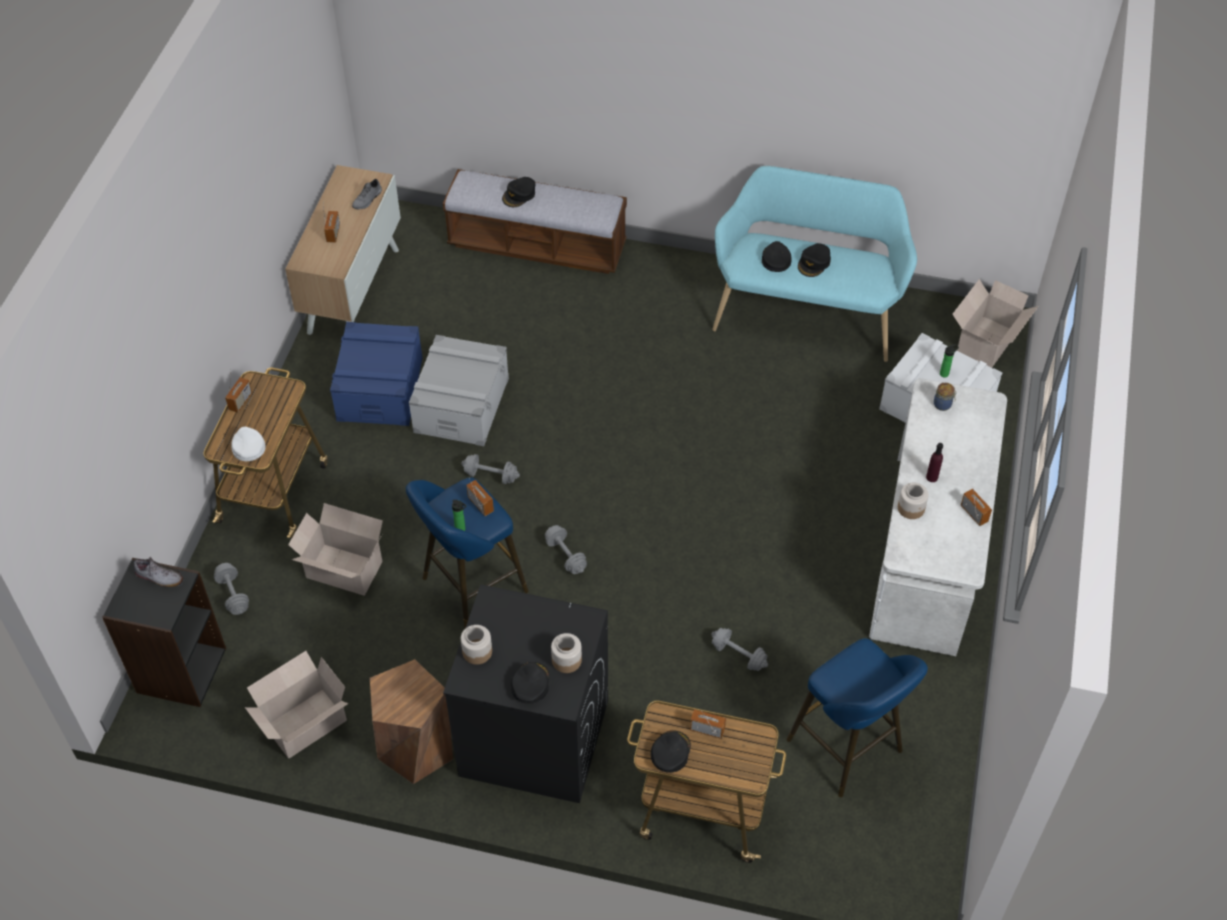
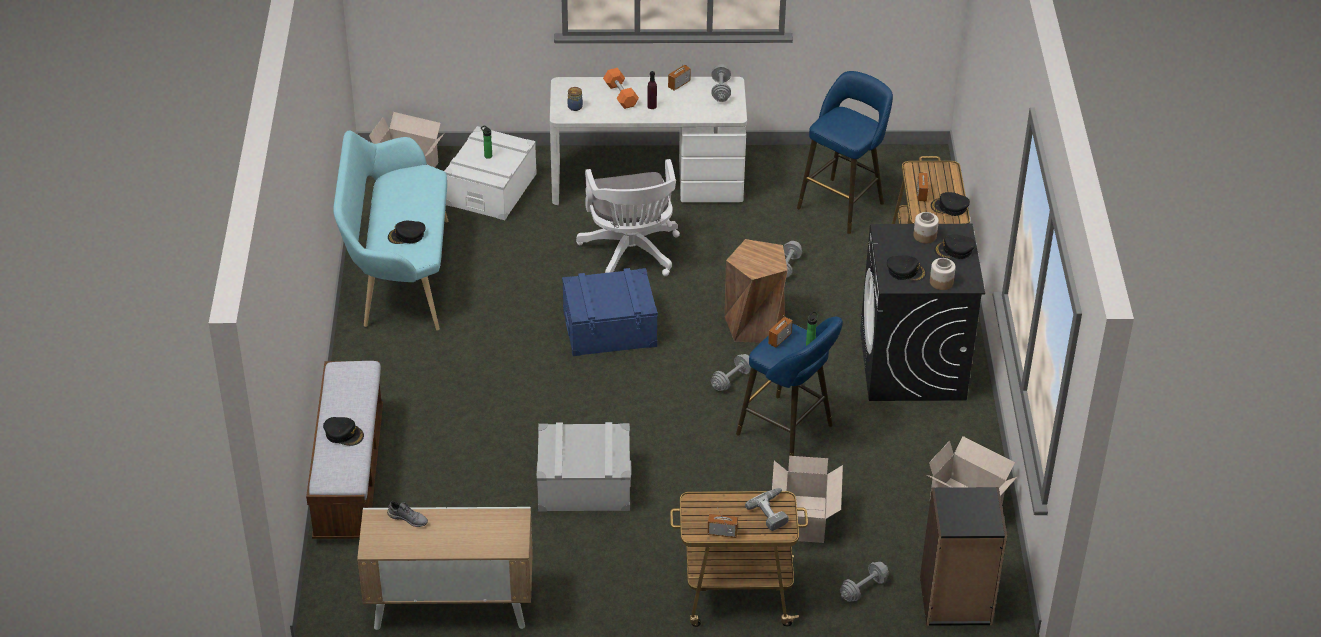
camera: 105 degrees left, 10 degrees down
(159, 577) = (949, 511): shoe -> none
(248, 446) = (773, 511): white cap -> power drill
(333, 233) = (466, 533): radio -> none
(380, 389) = (582, 549): blue storage box -> blue storage box (609, 328)
(416, 748) = (954, 430): brown stool -> brown stool (754, 325)
(491, 475) = (662, 445): grey dumbbell -> grey dumbbell (720, 90)
(795, 509) = (631, 254): none -> white office chair
(814, 263) = (405, 212): black cap -> black cap (906, 271)
(911, 508) = (686, 113): jar -> none
(959, 451) = (620, 95): none -> orange dumbbell

